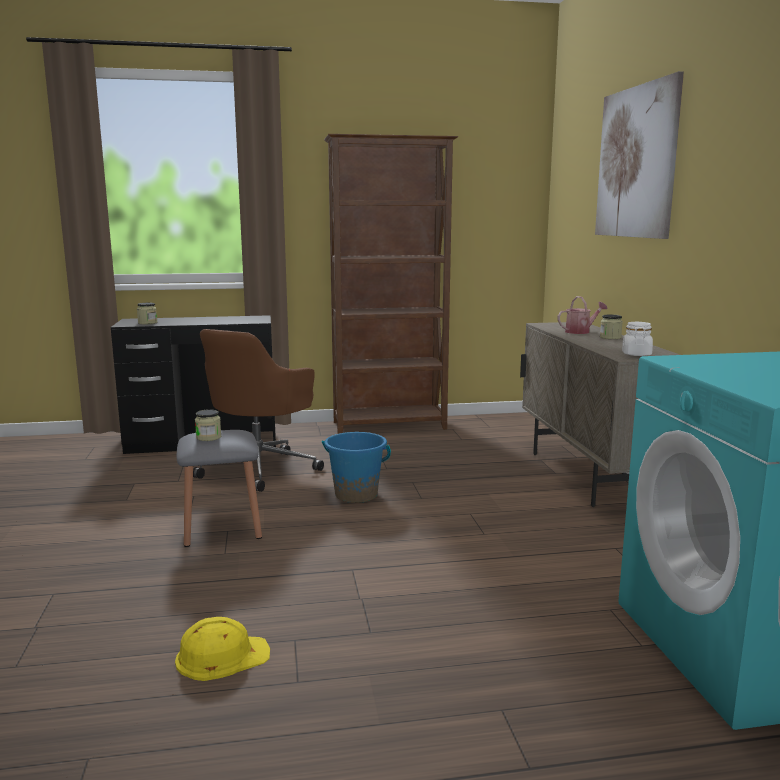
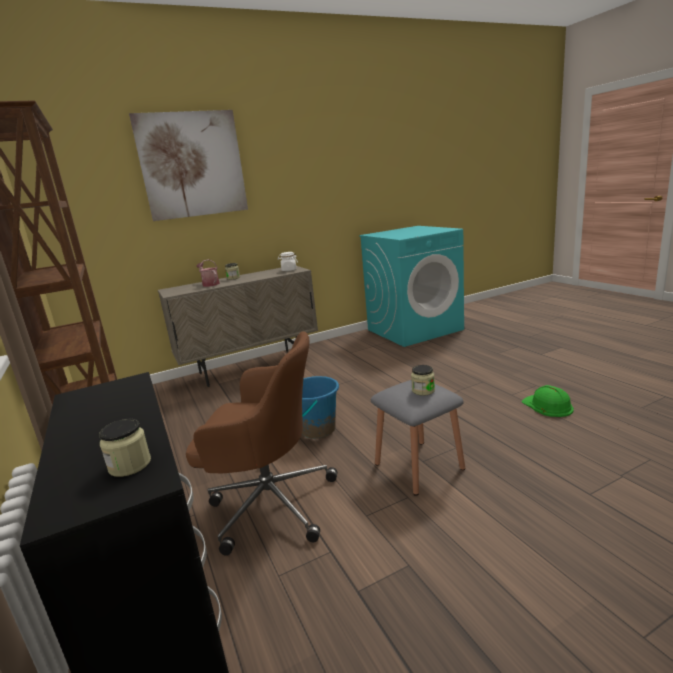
camera: 105 degrees left, 5 degrees up
(222, 656) = (547, 406): yellow hard hat -> green hard hat

